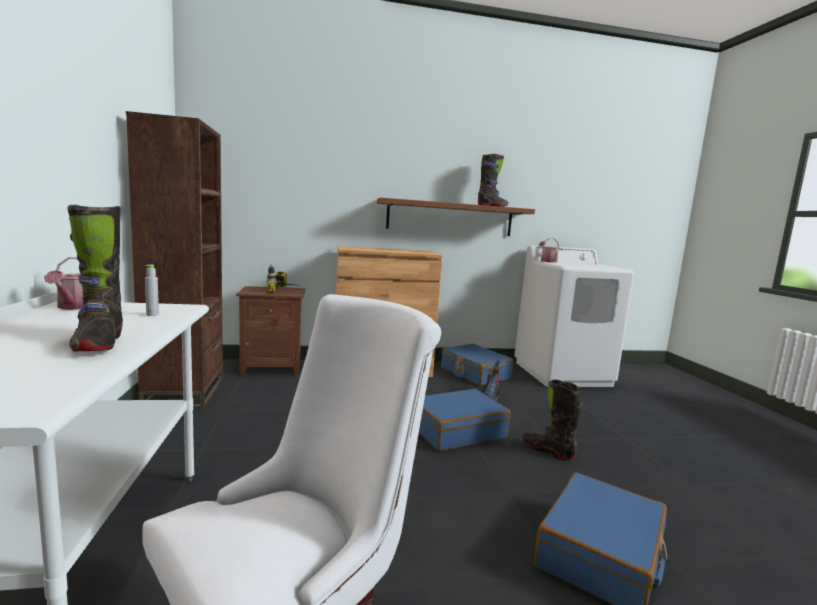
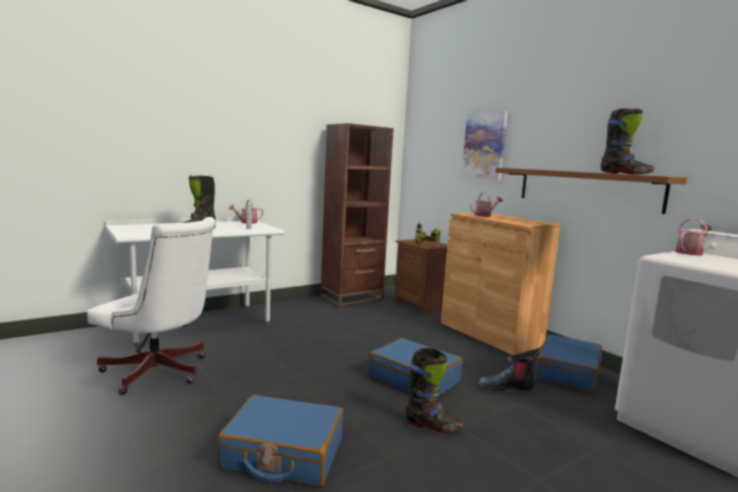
camera: 65 degrees right, 0 degrees up
(332, 172) = (484, 146): none -> picture
(367, 249) = (484, 215): none -> watering can
(547, 450) = (433, 425): black boot -> black boot turned 90 degrees clockwise

